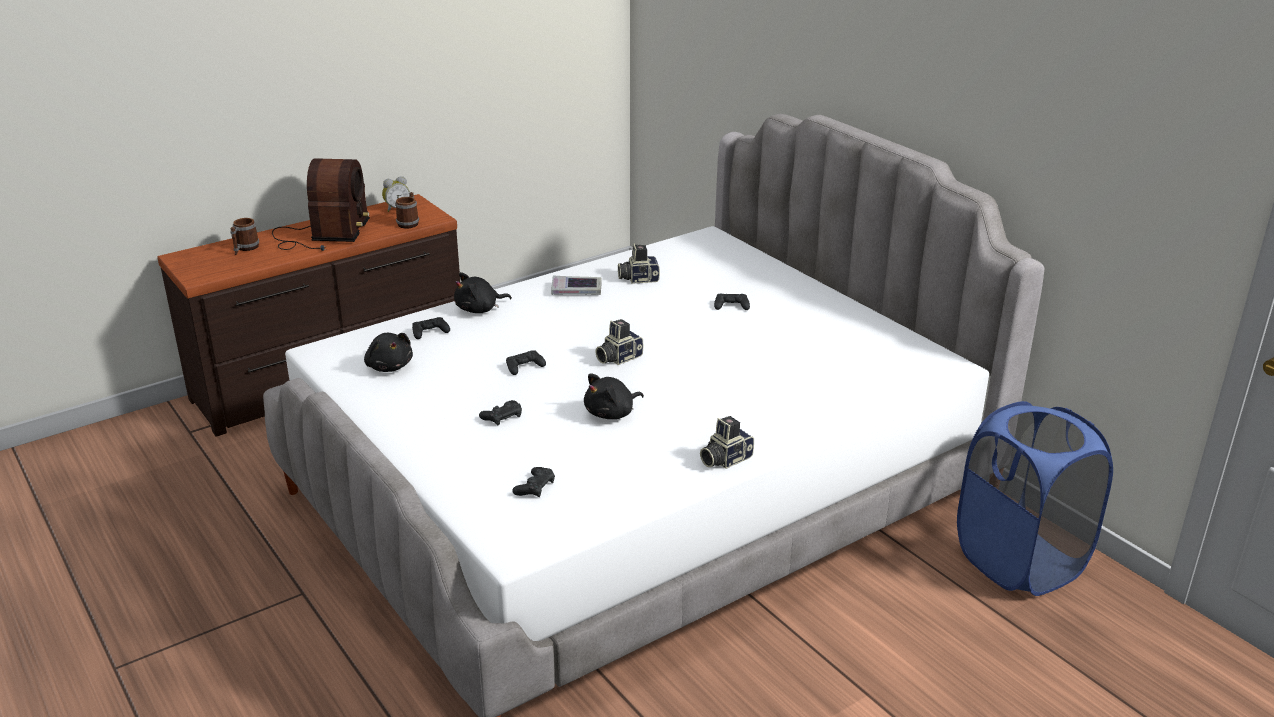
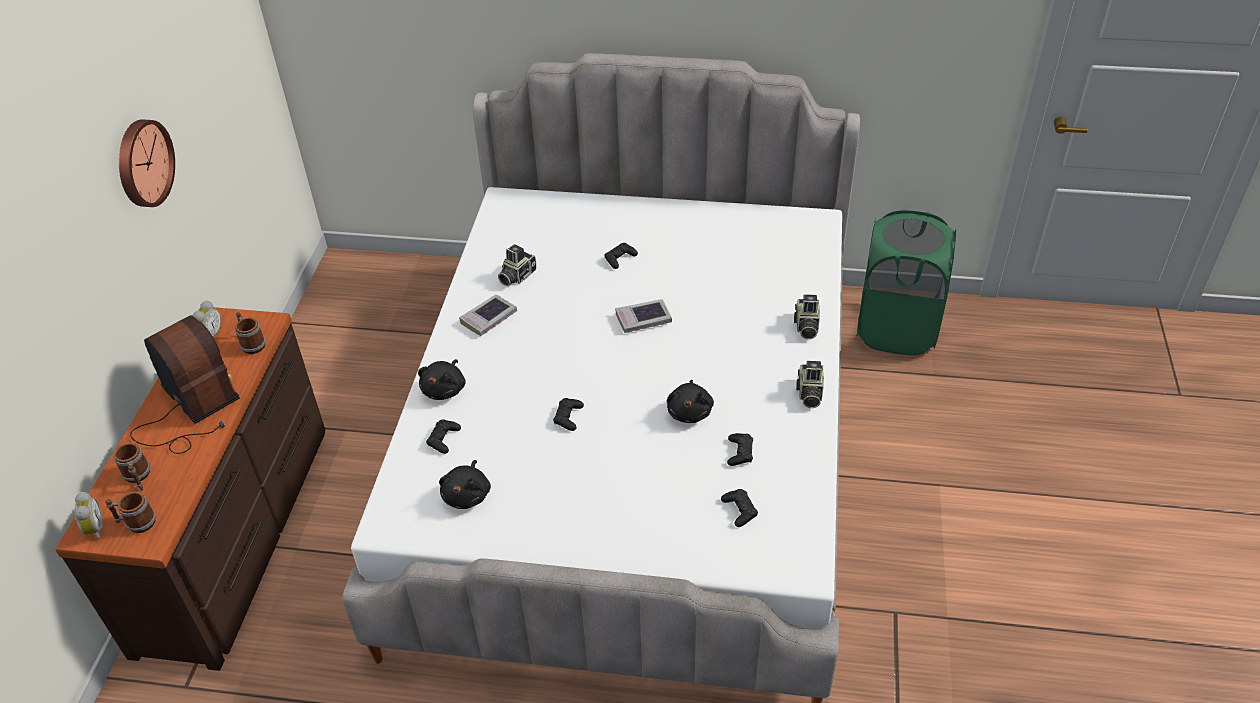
camera: 45 degrees left, 15 degrees up
(186, 258) = (94, 530): none -> alarm clock
(207, 266) = (136, 522): none -> mug
(389, 366) = (467, 495): black plush toy -> black plush toy turned 90 degrees clockwise
(409, 47) = (142, 163): none -> wall clock
(502, 417) = (625, 472): black game controller -> black game controller (740, 453)
(618, 357) = (618, 360): camera -> camera (806, 326)
(681, 346) = (643, 319): none -> book
(1019, 561) = (896, 329): blue laundry basket -> green laundry basket

